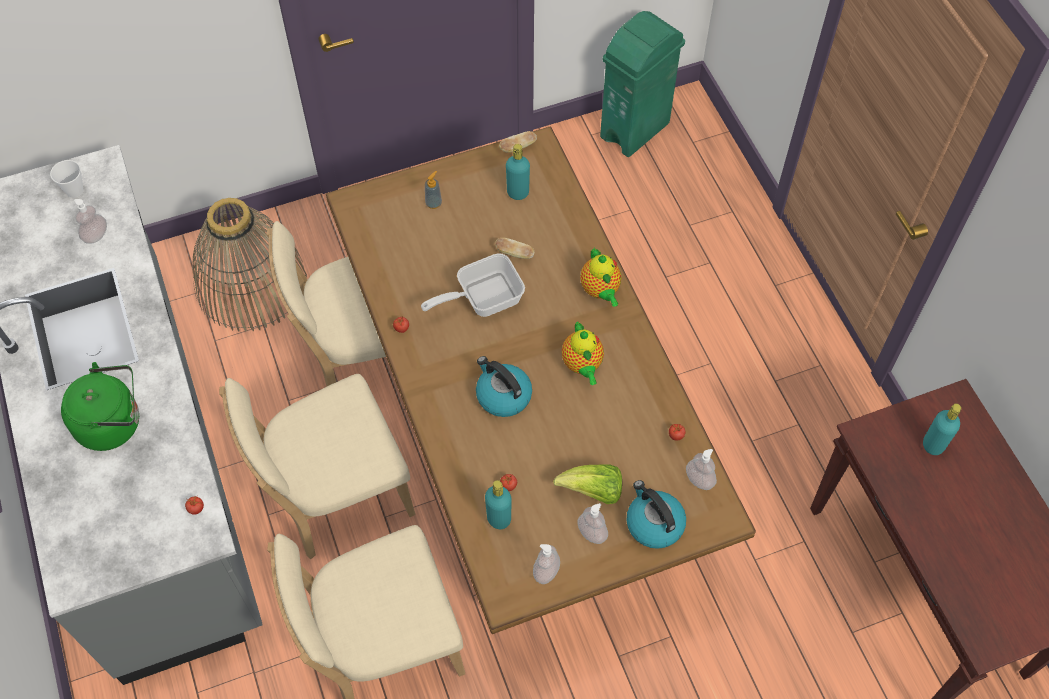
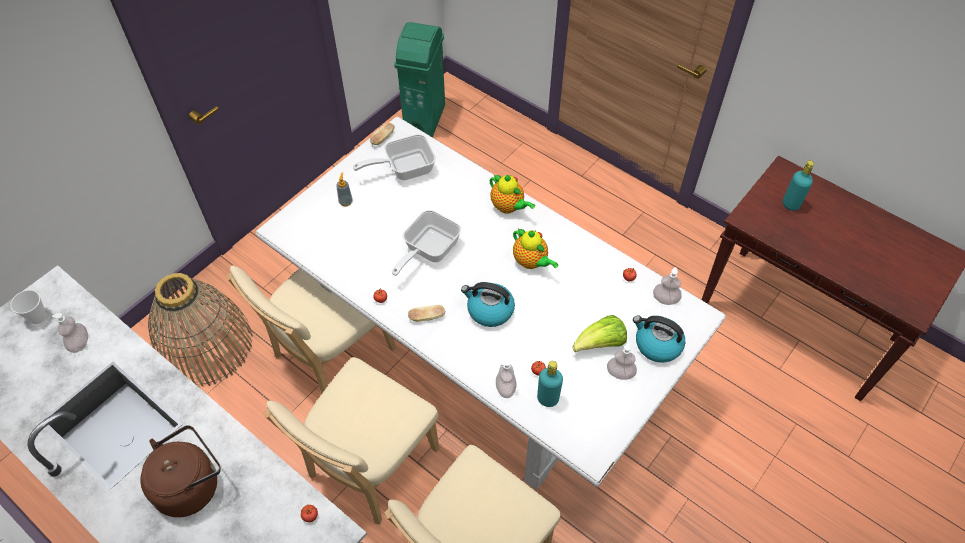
camera: 30 degrees left, 5 degrees down
(114, 423) = (191, 485): green kettle -> brown kettle
(514, 253) = (430, 209): bread -> bread (427, 317)
(518, 193) = (404, 168): turquoise bottle -> frying pan
(521, 436) = (480, 353): brown dining table -> white dining table
(546, 571) = (608, 418): soap dispenser -> soap dispenser (505, 388)

